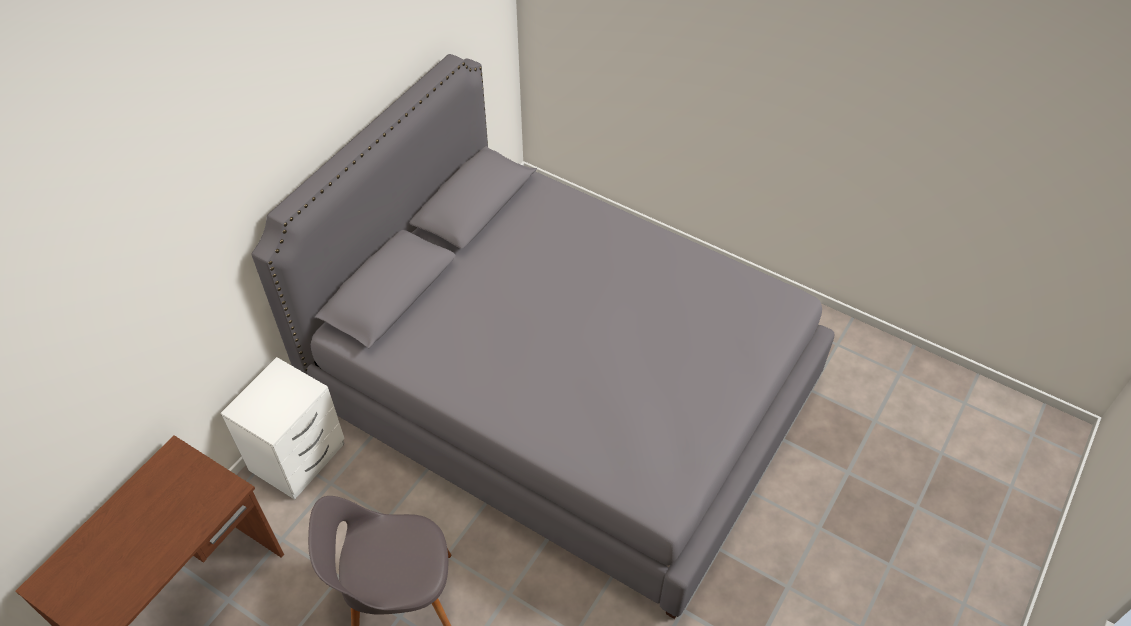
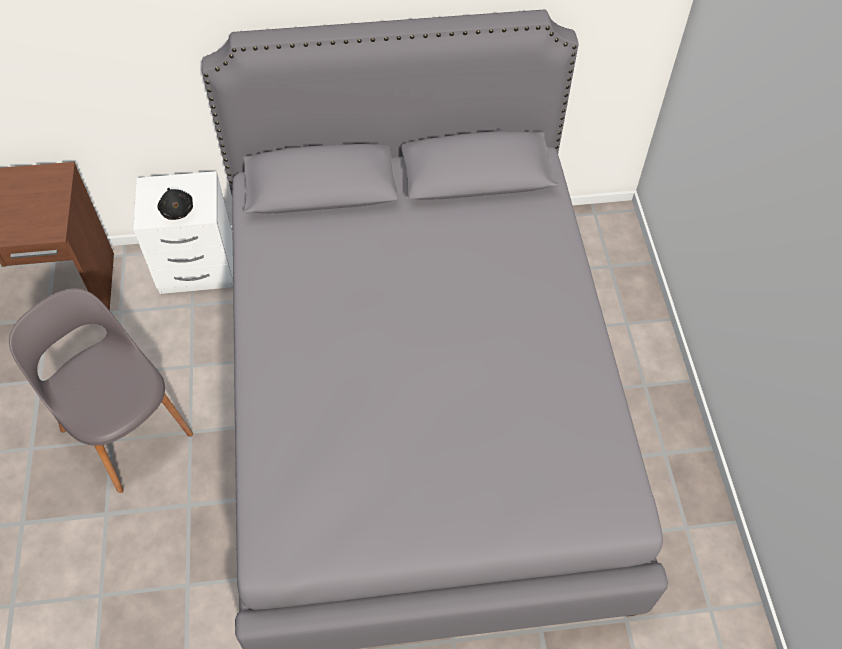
camera: 50 degrees right, 5 degrees up
(287, 404) = (177, 210): none -> black plush toy

